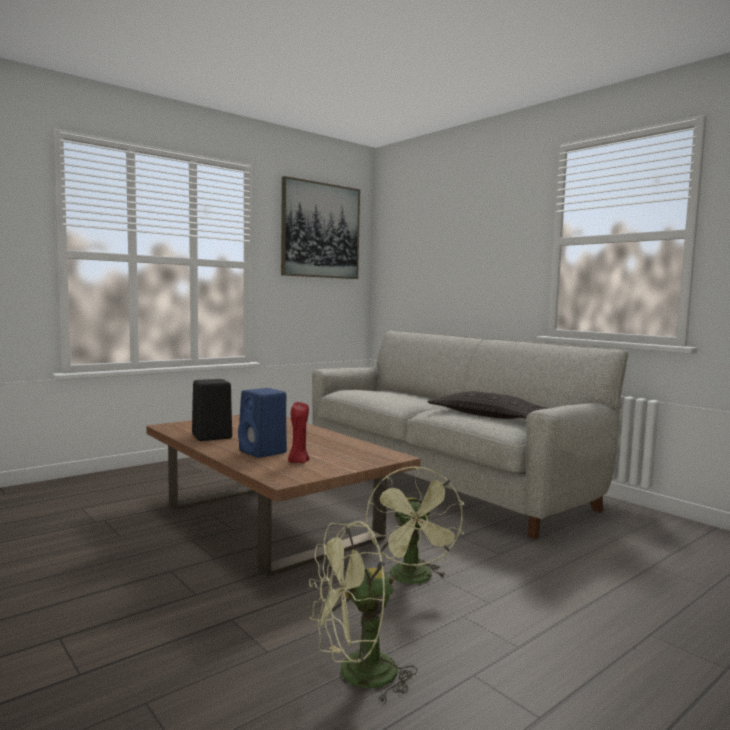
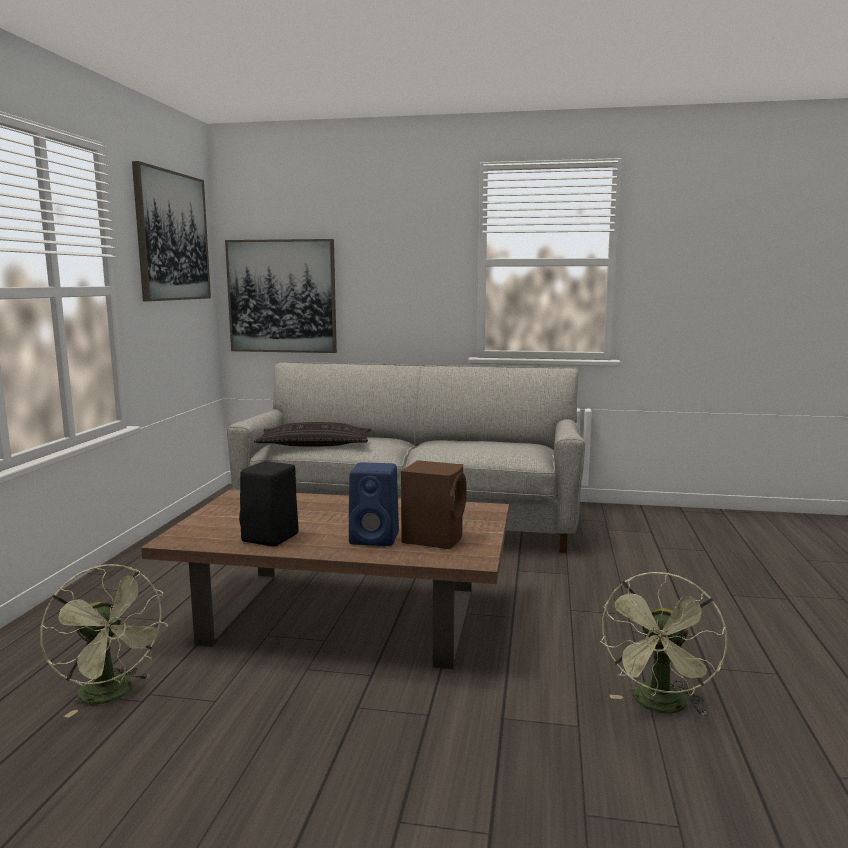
camera: 40 degrees left, 5 degrees up
(298, 461) = (434, 538): red candle -> brown speaker
(408, 278) = (282, 296): none -> picture
(414, 579) = (556, 619): green fan -> green fan (113, 695)
(486, 415) = (479, 447): pillow -> pillow (314, 445)

